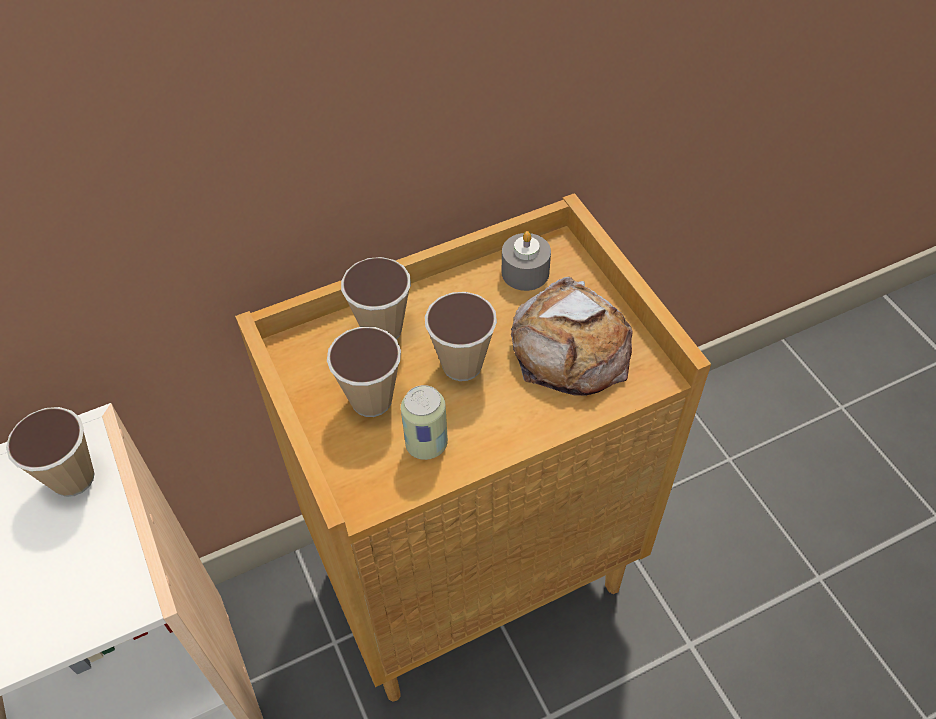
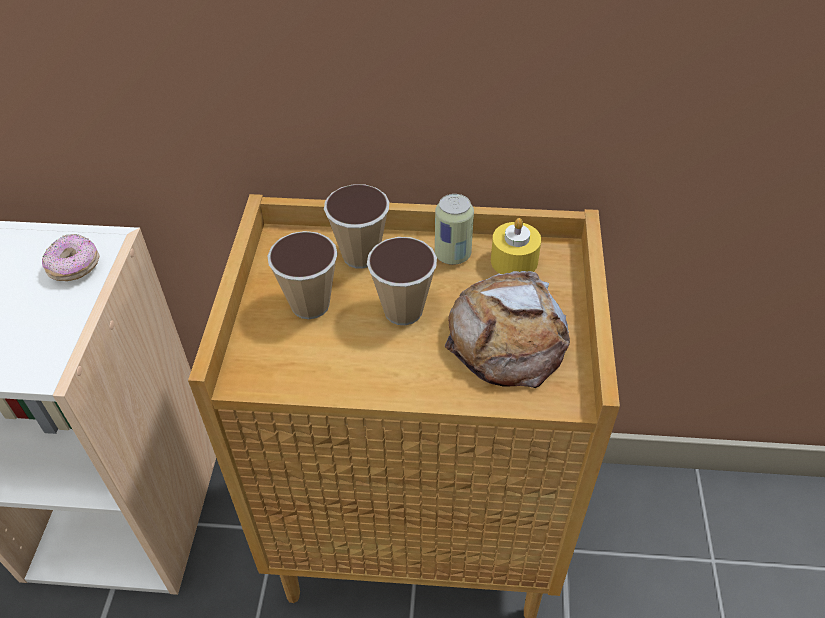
camera: 30 degrees right, 5 degrees down
(73, 478) = (75, 267): cup -> donut
(426, 444) = (326, 359): can -> can (452, 255)
(525, 272) = (514, 261): grey candle -> yellow candle

